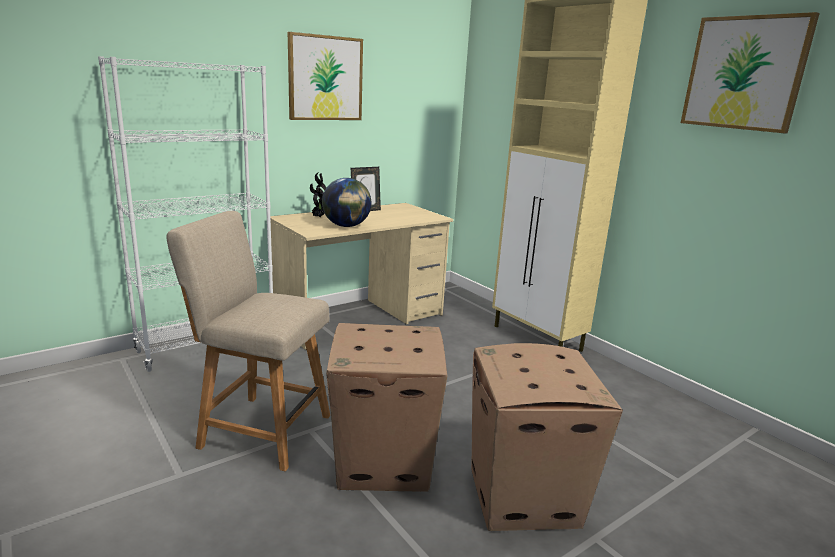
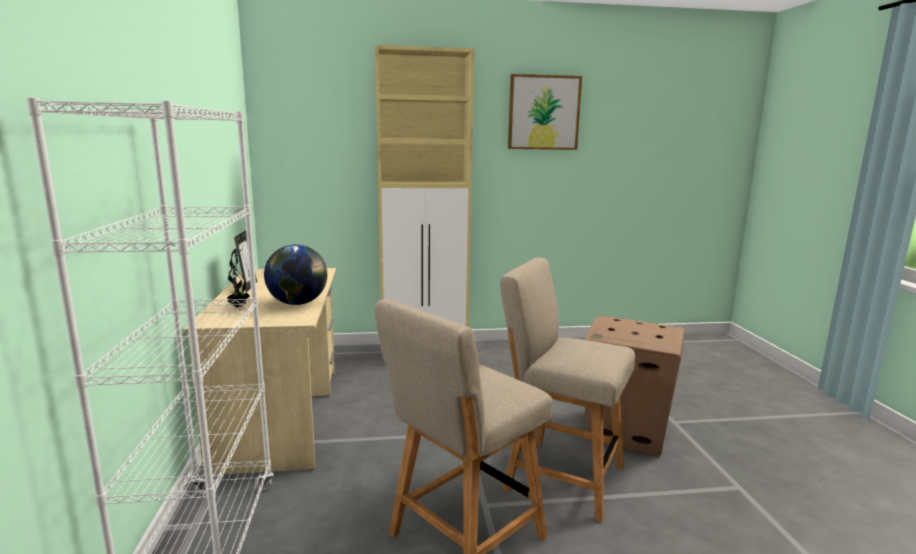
camera: 60 degrees left, 5 degrees down
(325, 78) = (189, 125): picture -> none
(385, 461) = (558, 476): cardboard box -> beige chair

